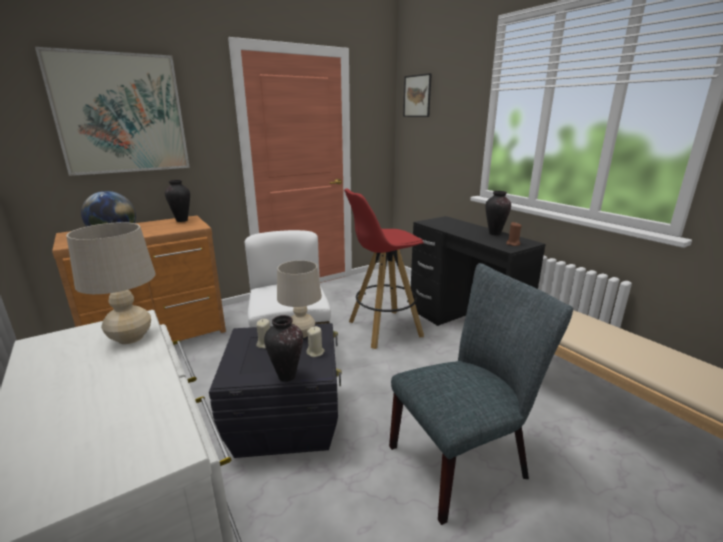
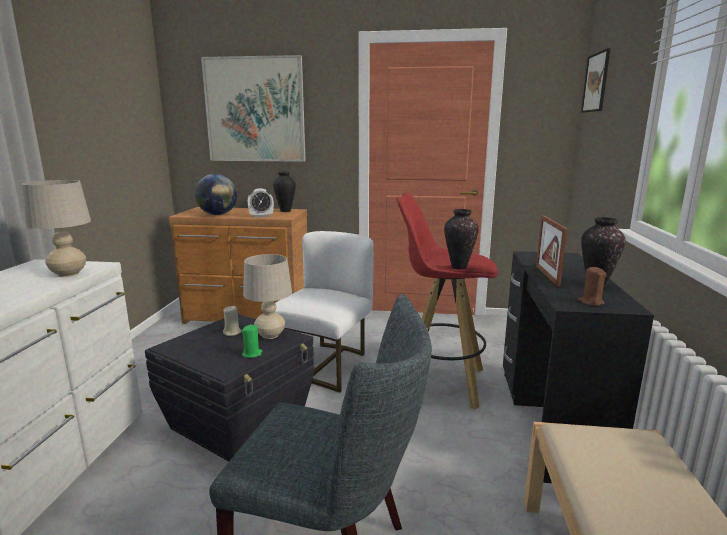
camera: 40 degrees right, 5 degrees down
(171, 230) = (261, 216): none -> alarm clock
(286, 376) = (200, 362): vase -> vase (458, 267)
(315, 352) = (252, 354): beige candle -> green candle
(464, 233) = (547, 275): none -> picture frame

